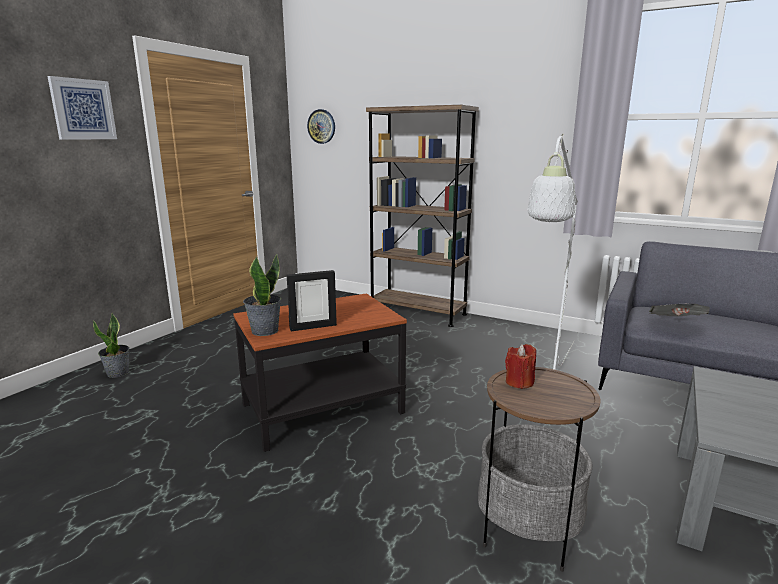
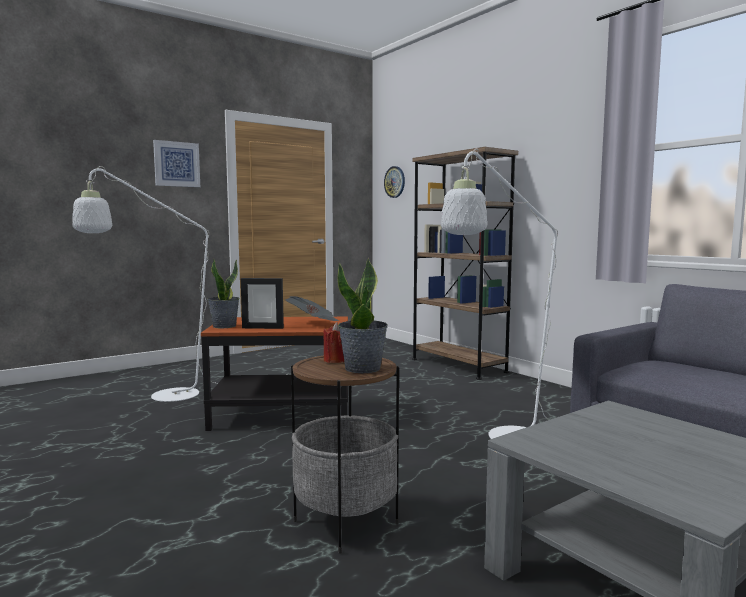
camera: 25 degrees right, 10 degrees down
(118, 373) = (166, 372): potted plant -> potted plant (363, 368)
(156, 413) = (162, 397): none -> white floor lamp
(675, 324) = (661, 373): newspaper -> newspaper (314, 323)

